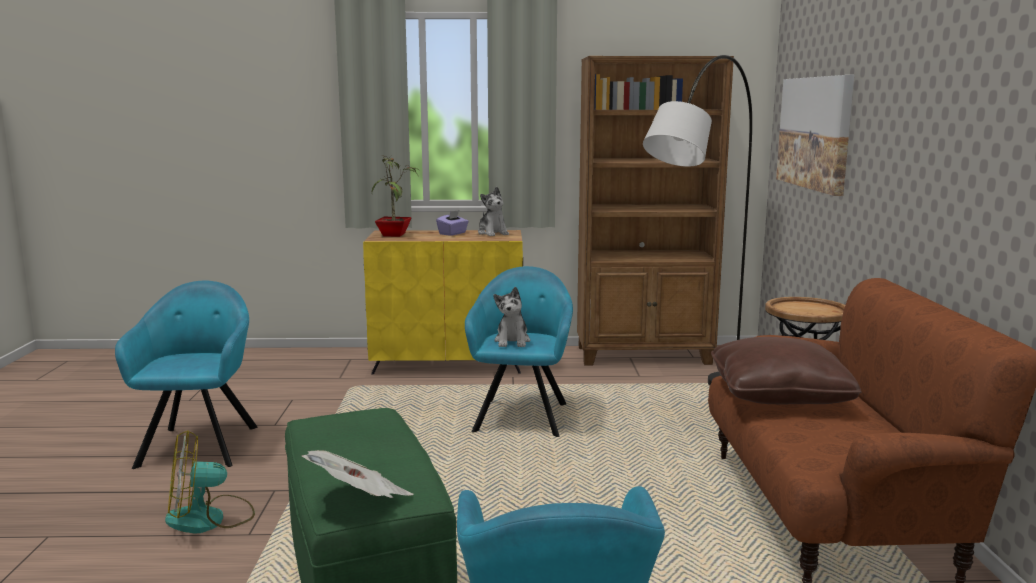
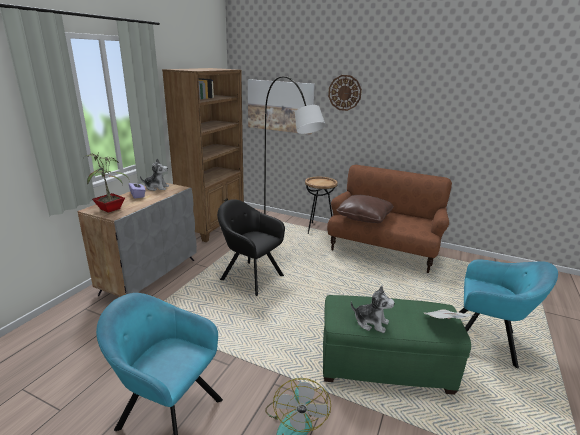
camera: 65 degrees left, 10 degrees up
(449, 364) = (150, 276): yellow cabinet -> grey cabinet
(512, 341) = (255, 241): plush toy -> plush toy (371, 322)
(521, 416) = (250, 277): turquoise armchair -> black armchair
(888, 91) = (344, 93): none -> wall clock

